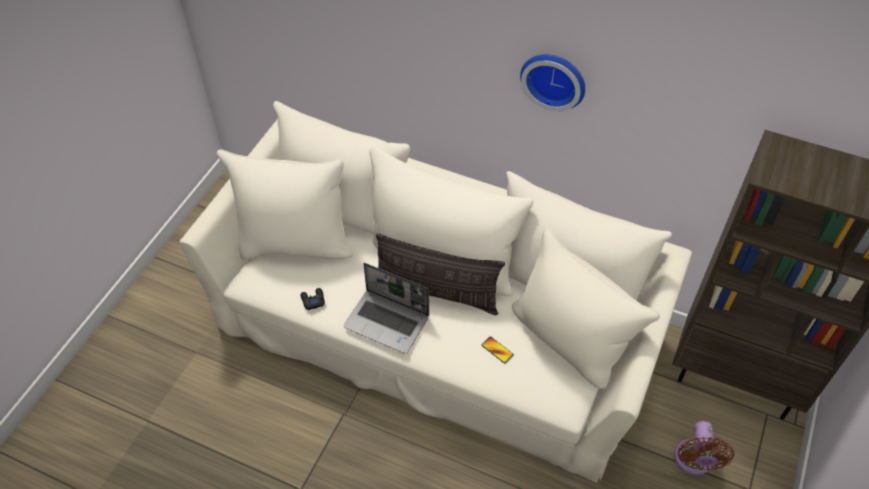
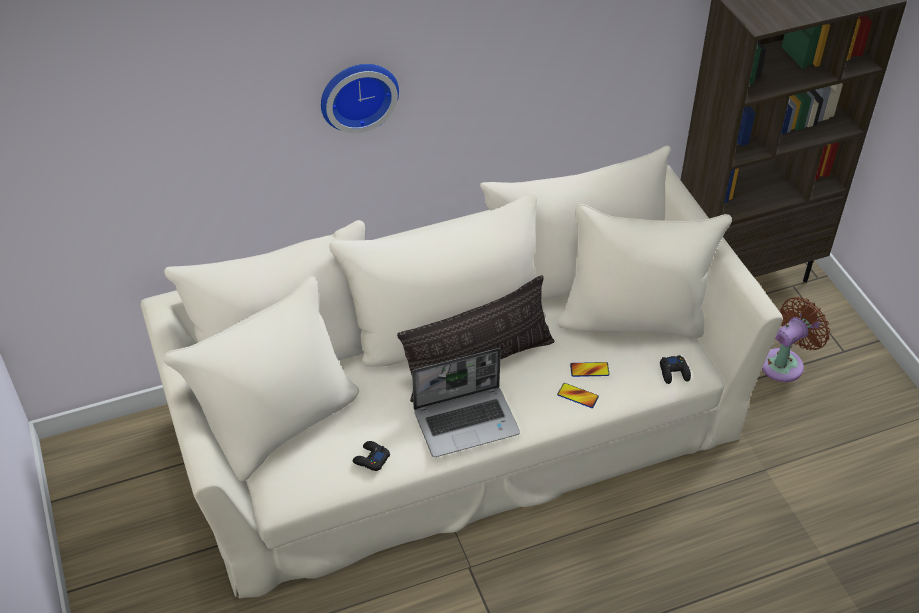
camera: 45 degrees left, 5 degrees down
(470, 360) = (577, 396): none -> phone
(549, 396) = (674, 372): none -> black game controller
(554, 79) = (491, 53): wall clock -> wall clock (357, 94)
(693, 461) = (785, 363): brown fan -> brown fan turned 90 degrees counterclockwise

